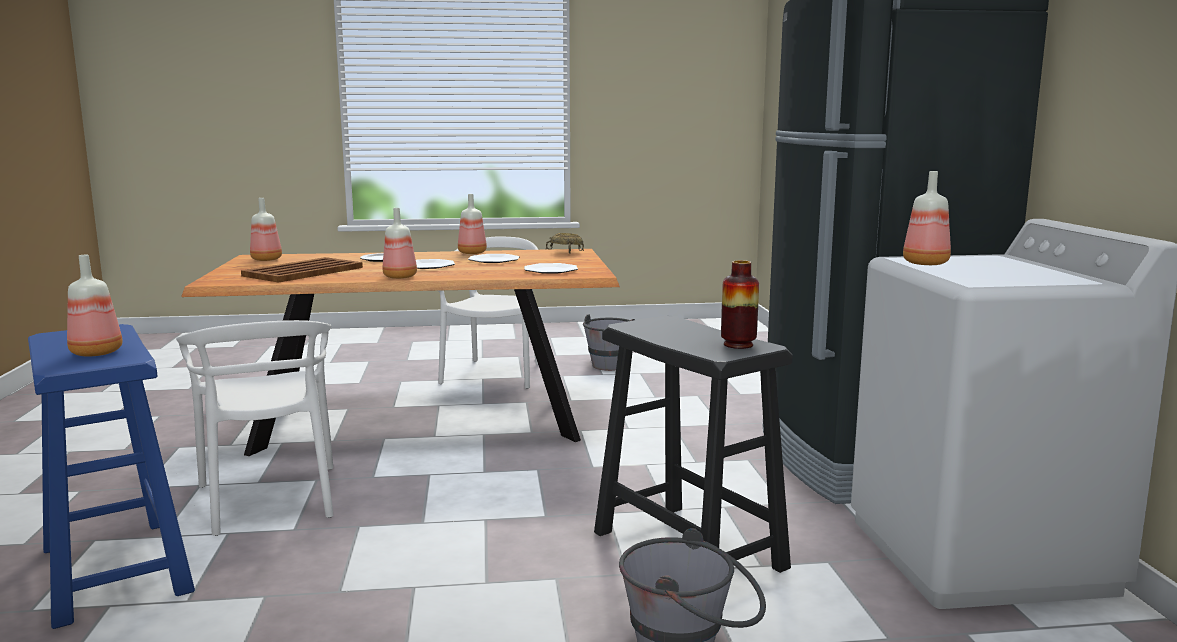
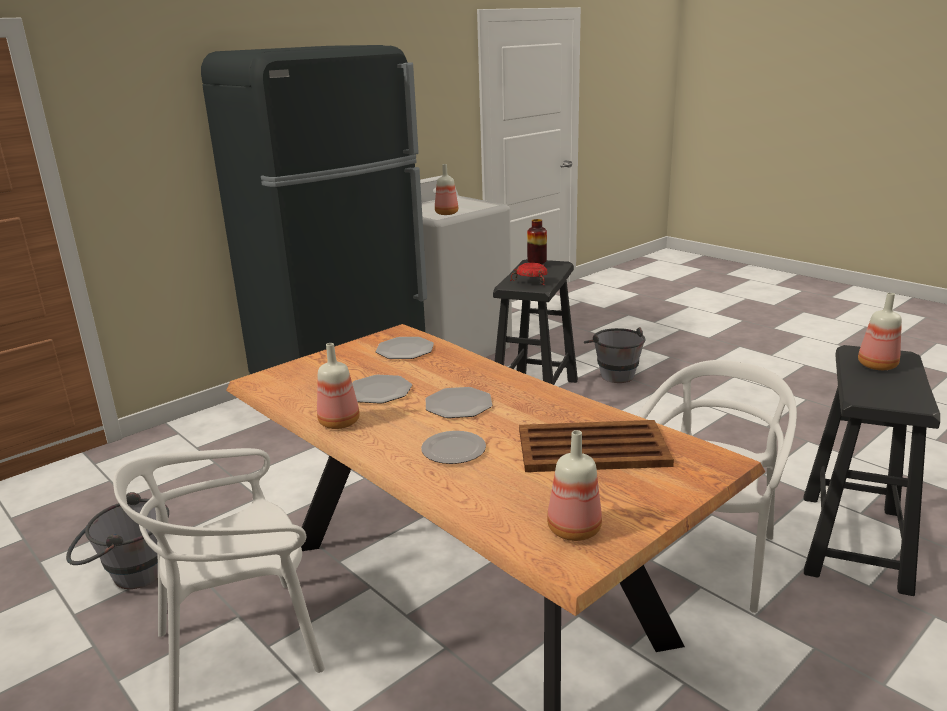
camera: 125 degrees left, 10 degrees up
(116, 569) = (853, 542): blue stool -> black stool
(401, 277) = (531, 389): bottle -> none
(566, 253) = (283, 379): beige bowl -> none
(659, 328) = (532, 282): none -> red bowl

